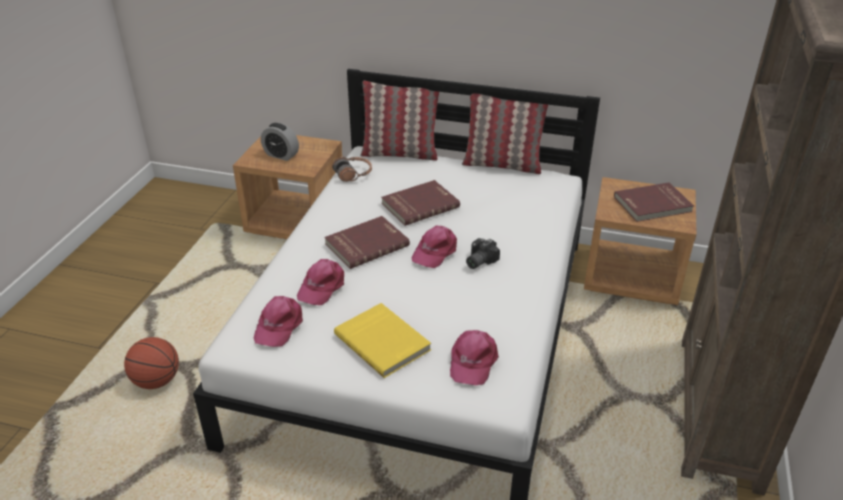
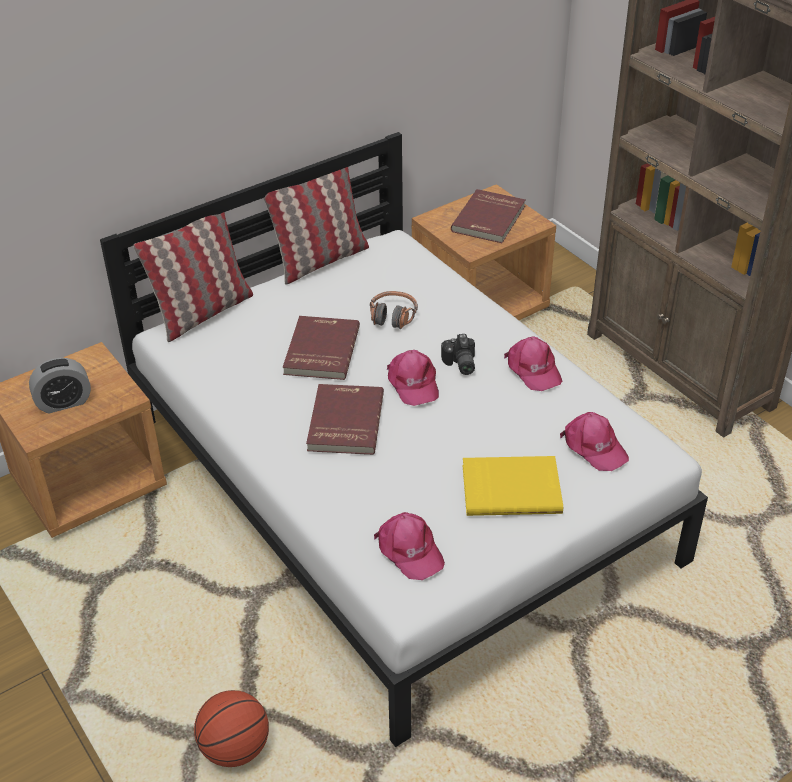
camera: 50 degrees left, 5 degrees up
(321, 287) = (379, 489): pink cap -> pink cap (533, 369)
(353, 174) = (198, 366): headphones -> headphones (393, 316)

